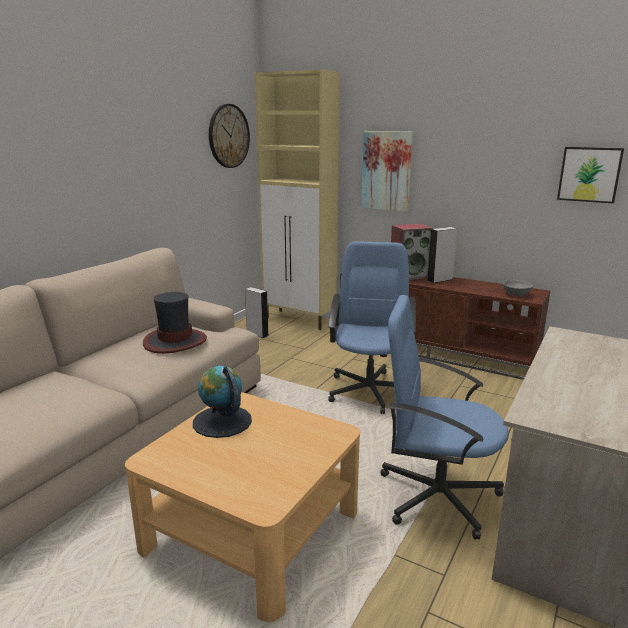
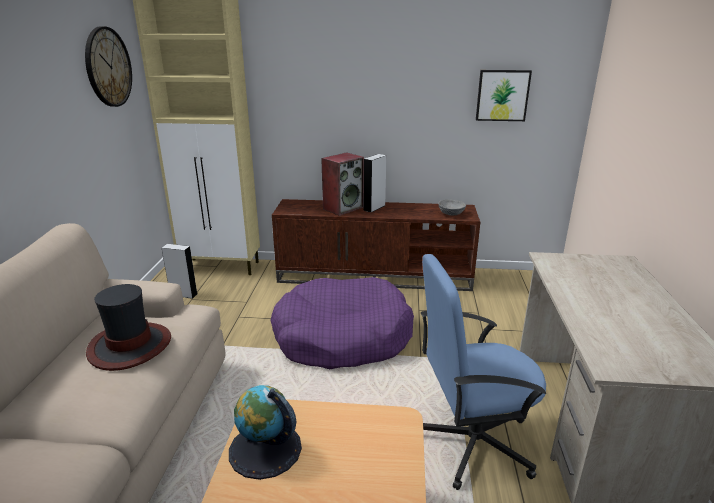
camera: 25 degrees left, 5 degrees up
(370, 390) = (342, 337): blue office chair -> purple dog bed
(386, 171) = (302, 99): picture -> none

